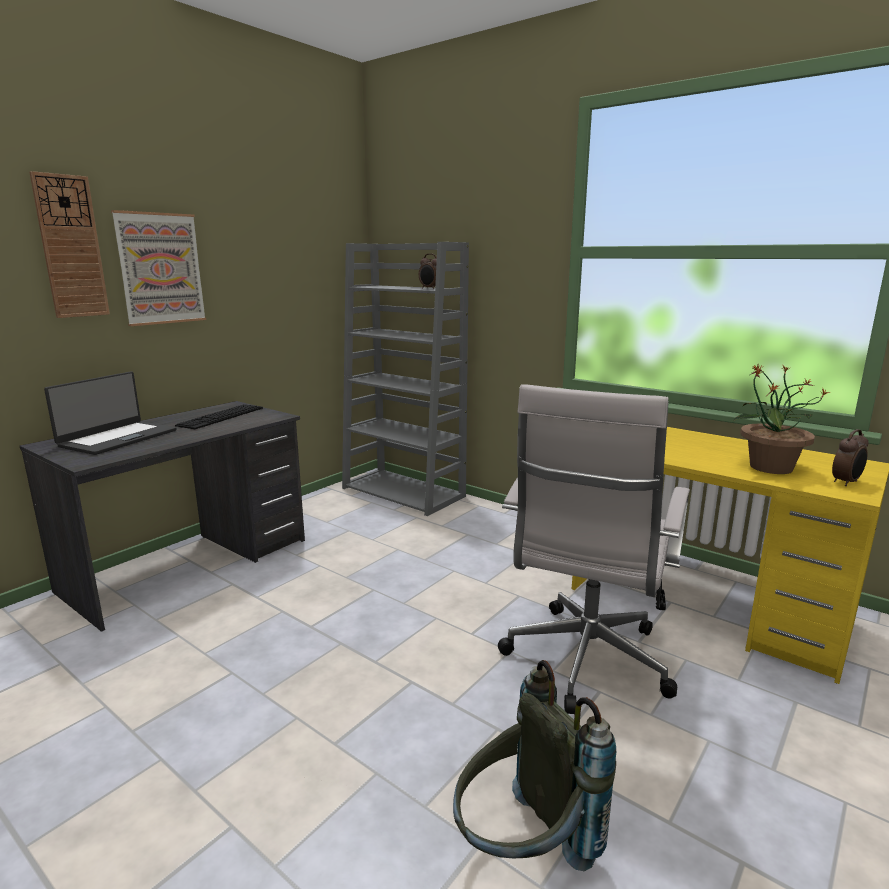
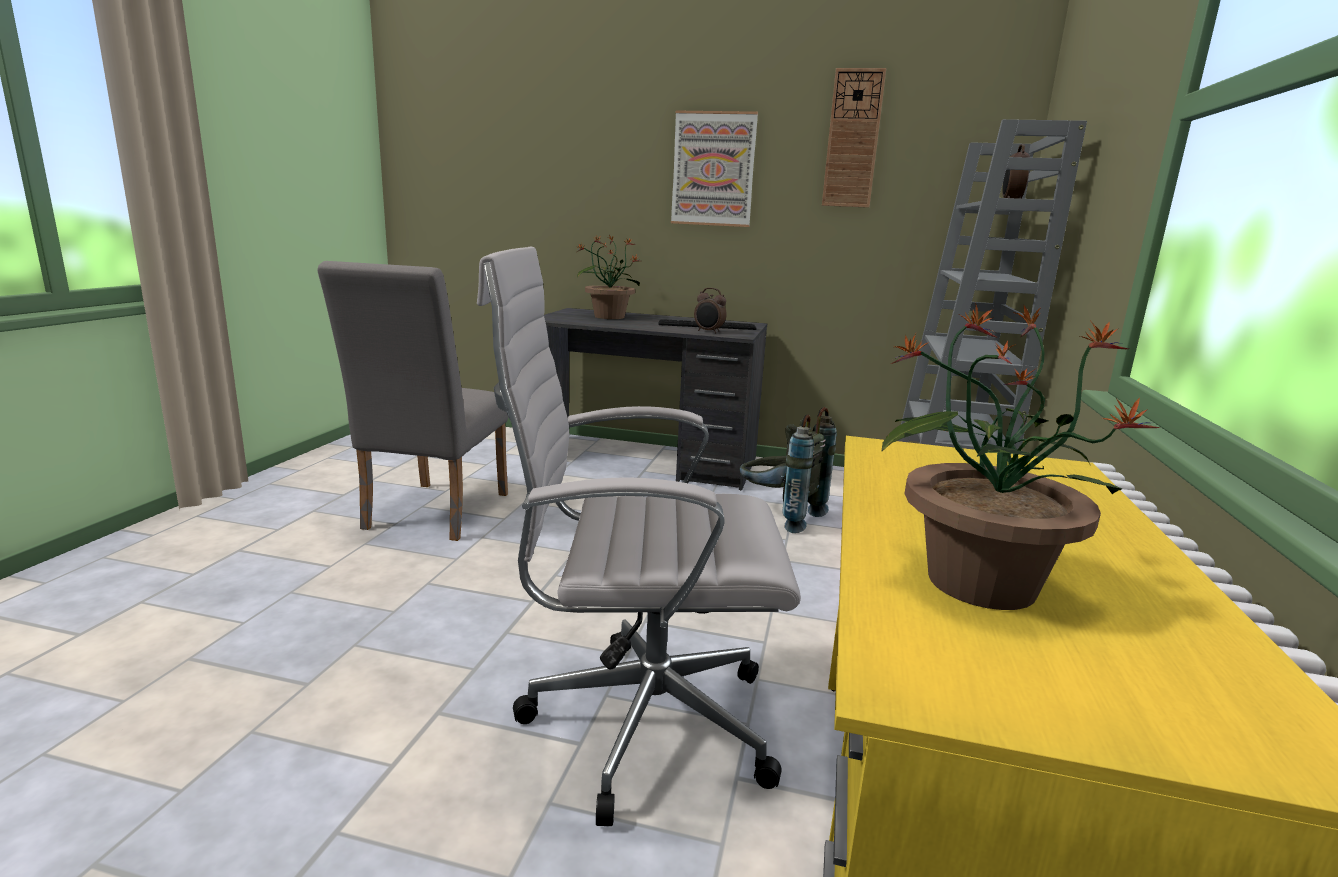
camera: 65 degrees right, 0 degrees up
(71, 247) = (637, 146): wall clock -> wall clock (853, 139)
(117, 438) = (608, 317): laptop -> potted plant
(167, 725) = (431, 515): none -> grey chair
(523, 850) = (297, 713): grey backpack -> grey backpack (779, 516)
(846, 482) = (1007, 684): alarm clock -> alarm clock (709, 332)

